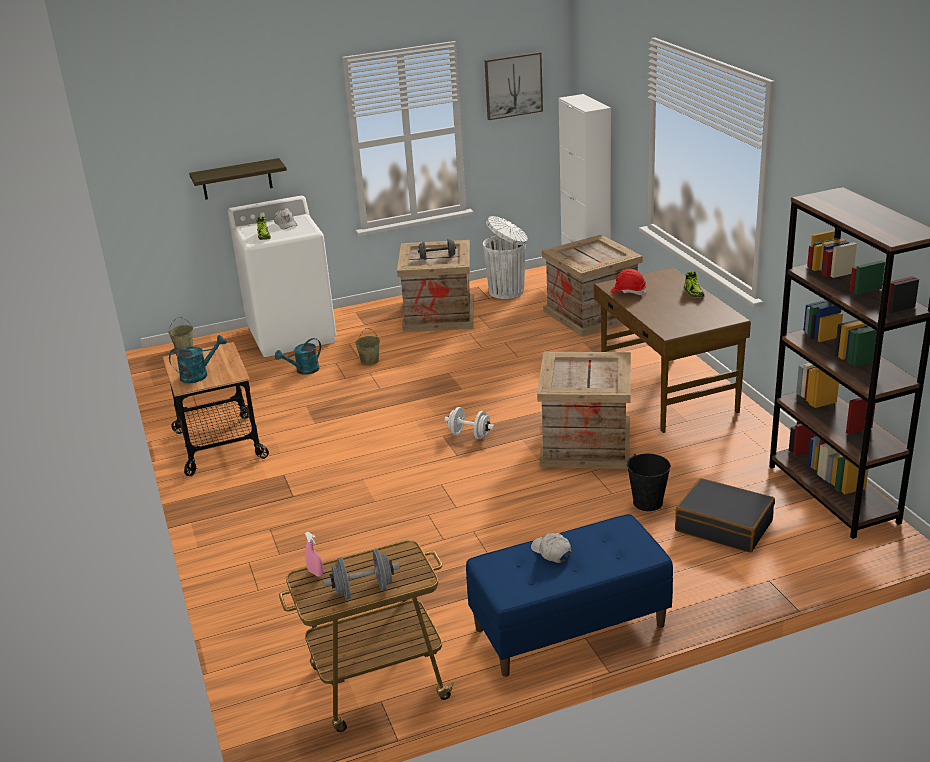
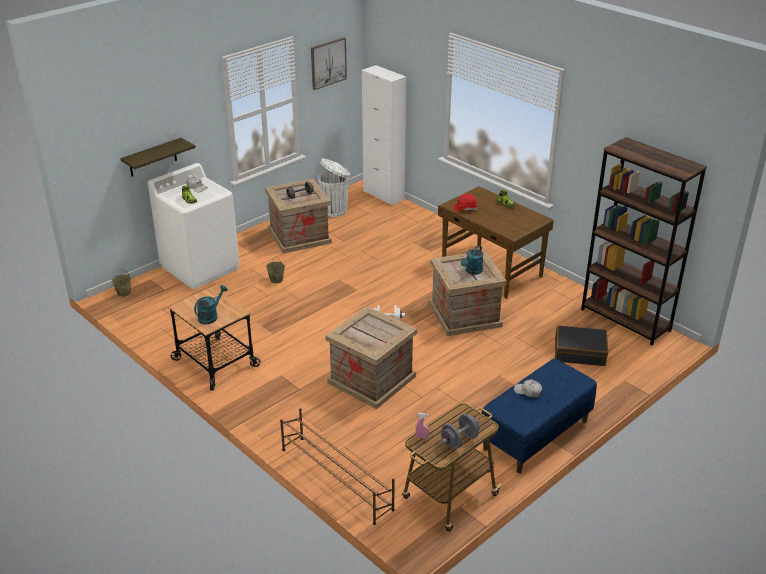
camera: 25 degrees left, 5 degrees up
(247, 619) = (336, 478): none -> brown shoe rack
(303, 371) = (233, 295): turquoise watering can -> turquoise watering can (472, 271)
(592, 314) = (406, 220): crate -> crate (372, 379)
(648, 502) = (527, 346): black bucket -> none

